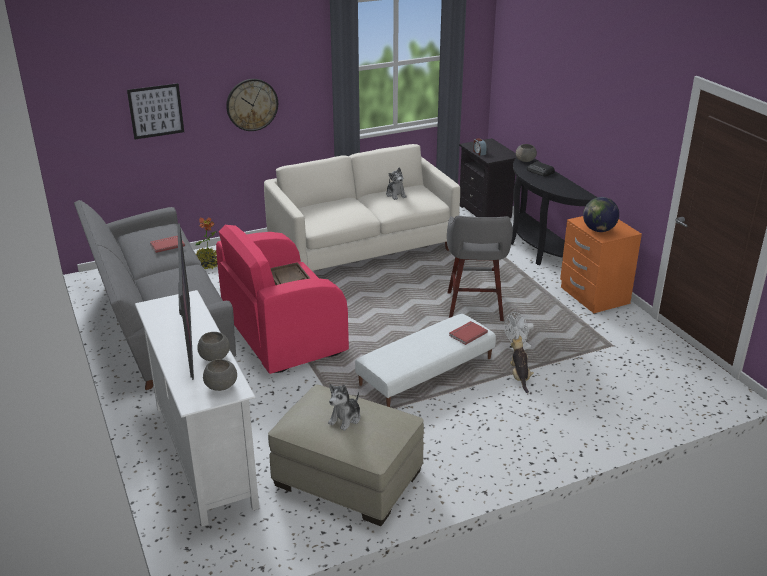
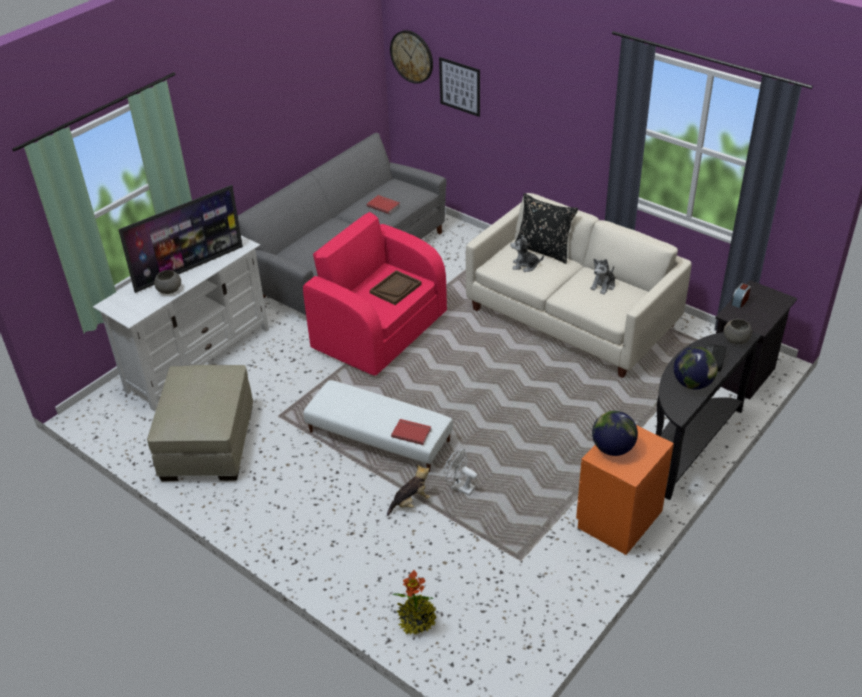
camera: 65 degrees right, 10 degrees up
(207, 264) = (458, 244): potted plant -> potted plant (417, 620)
(220, 386) = (134, 307): grey bowl -> none
(252, 104) = (541, 120): wall clock -> wall clock (412, 56)
(324, 202) = (543, 250): none -> black pillow
(345, 418) = (196, 395): plush toy -> plush toy (525, 266)
(474, 307) = (516, 432): grey stool -> none
(559, 184) = (692, 384): none -> globe

